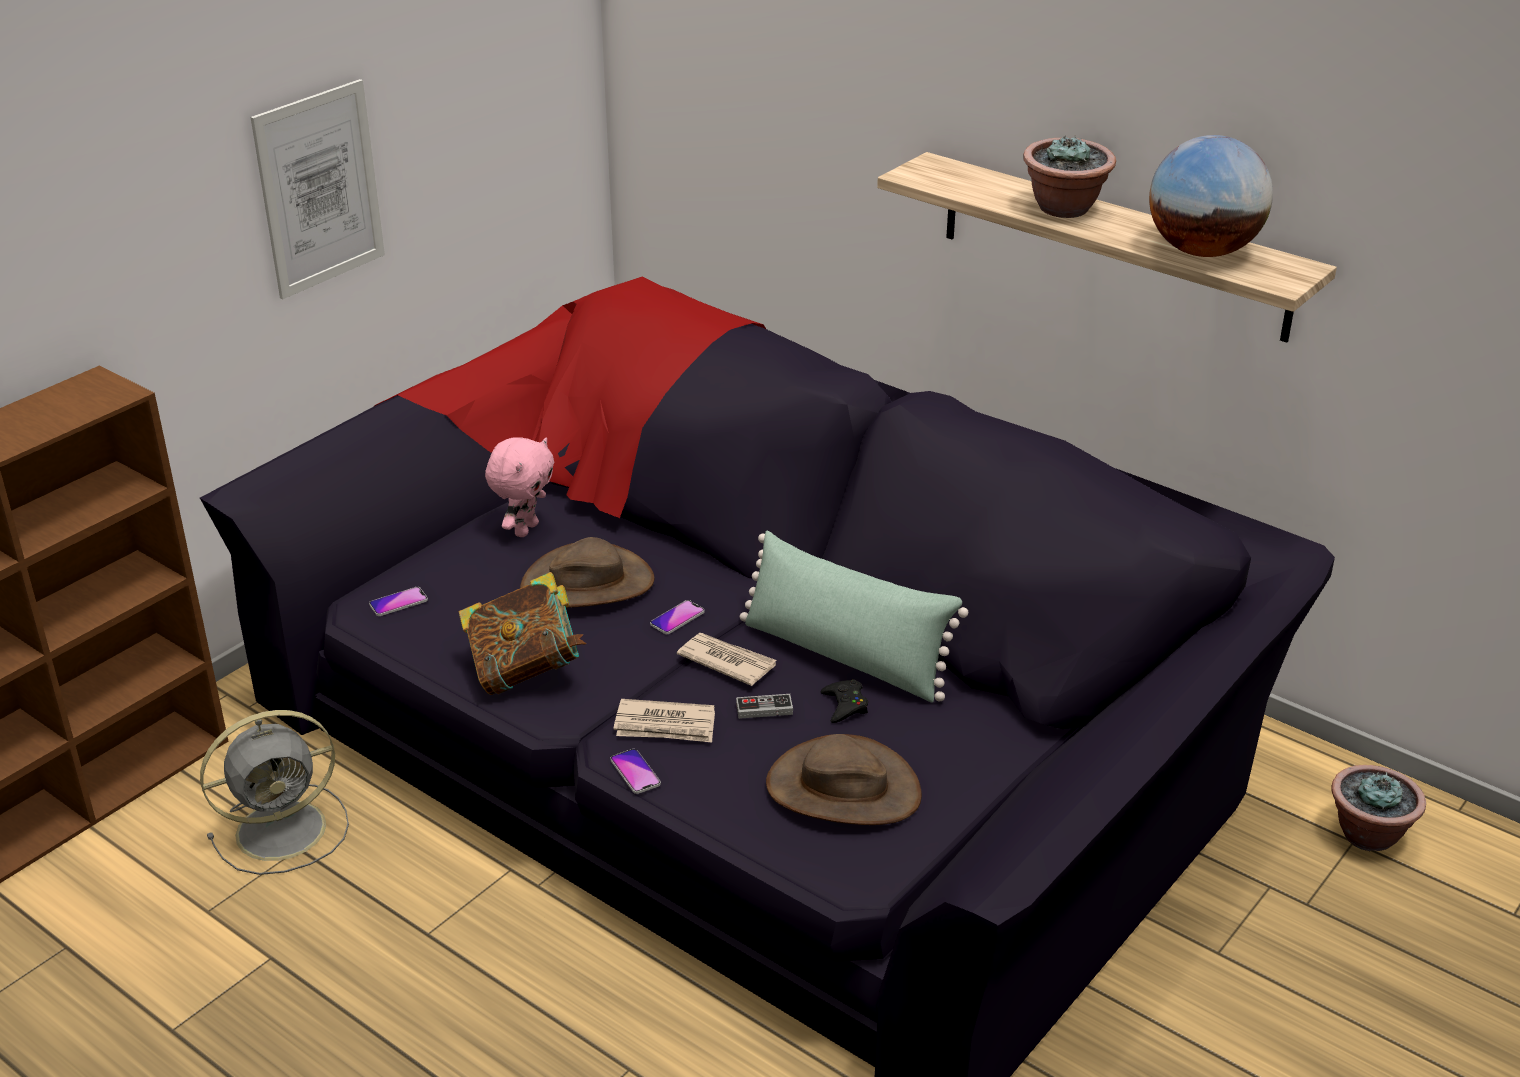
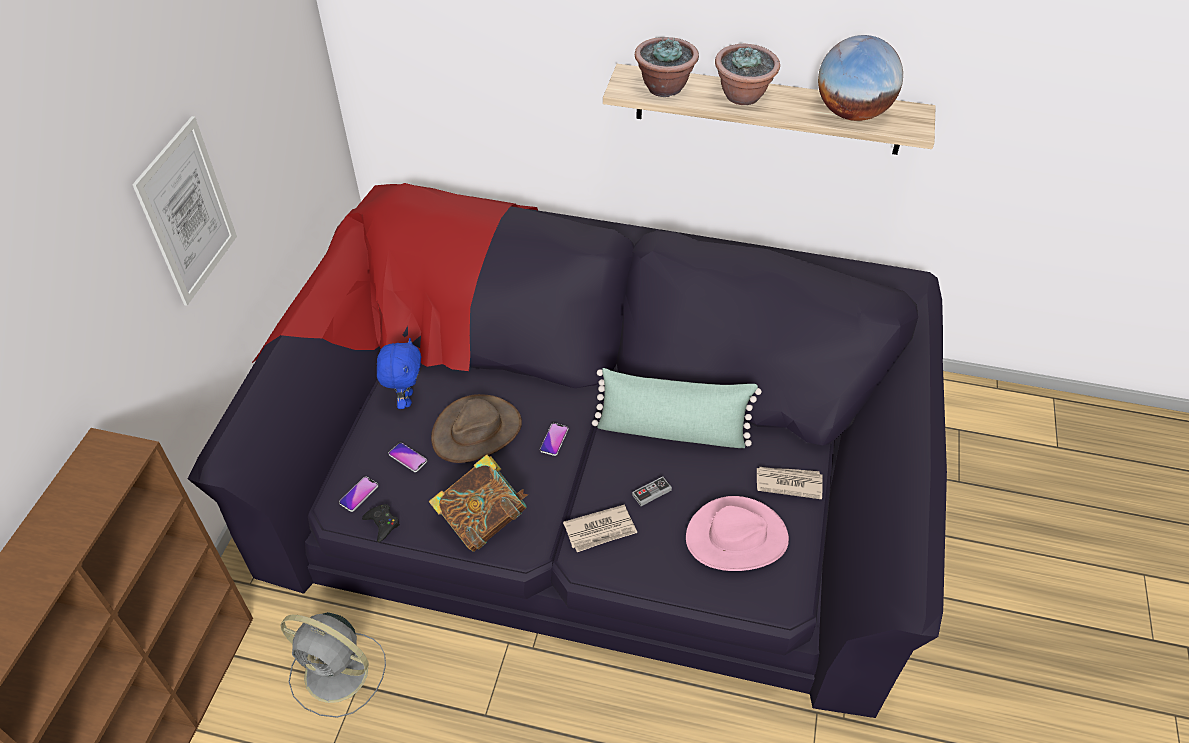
camera: 25 degrees left, 15 degrees up
(285, 829) = (339, 673): grey fan -> grey fan turned 75 degrees clockwise
(525, 529) = (406, 399): pink plush toy -> blue plush toy
(635, 772) = (605, 576): phone -> phone (408, 458)
(726, 661) = (606, 463): newspaper -> newspaper (788, 483)
(843, 789) = (736, 538): brown hat -> pink hat
(845, 705) = (696, 470): black game controller -> black game controller (382, 524)
(1368, 834) = (963, 422): potted plant -> potted plant (664, 87)

